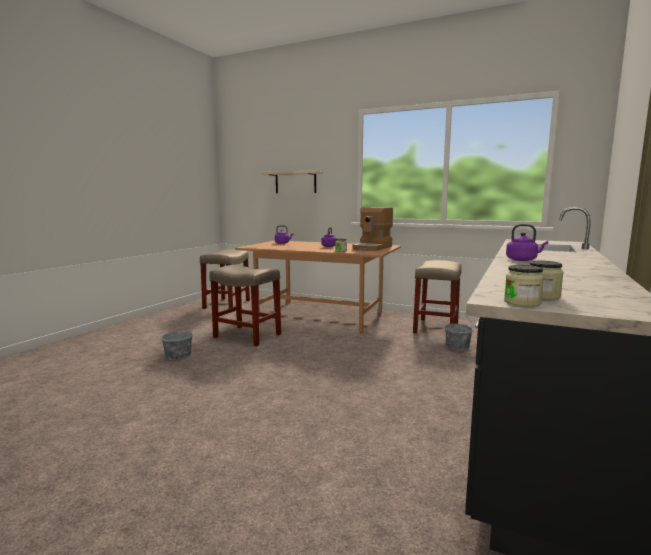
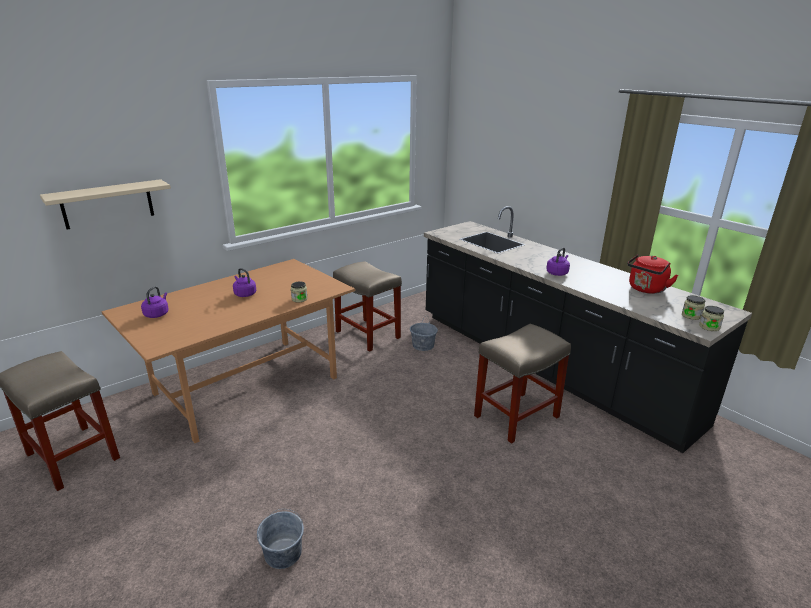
camera: 65 degrees left, 15 degrees up
(246, 336) = (262, 468): beige stool -> beige stool (516, 417)
(373, 248) = (297, 277): coffee machine -> none
(582, 281) = (646, 289): none -> red kettle

